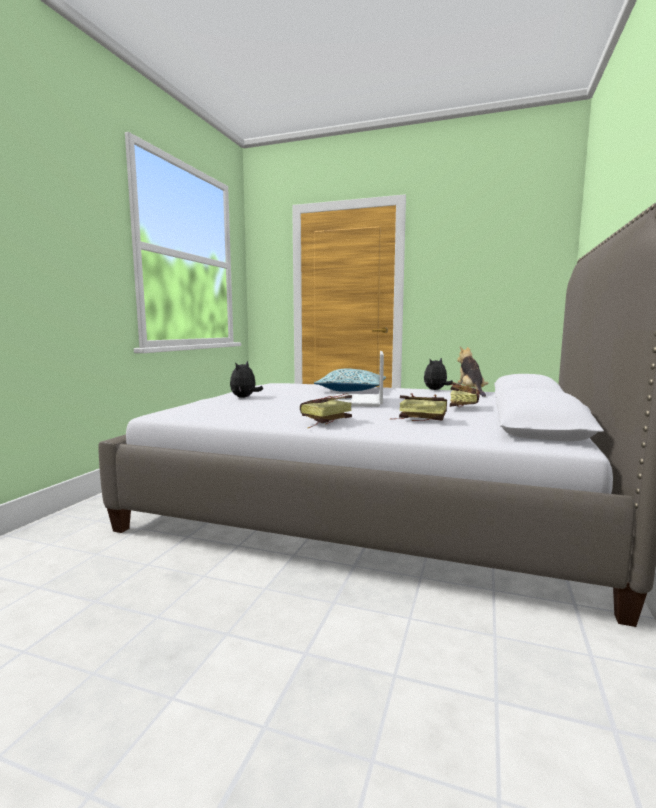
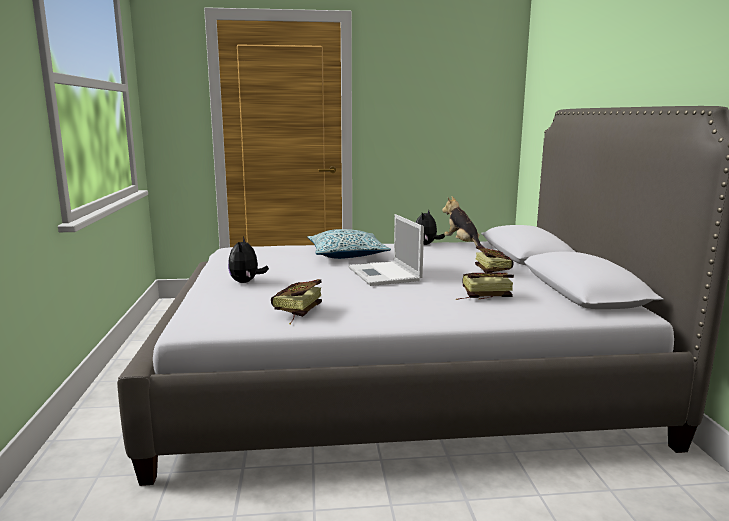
camera: 25 degrees left, 5 degrees up
(322, 423) = (404, 315): book -> book (295, 313)

